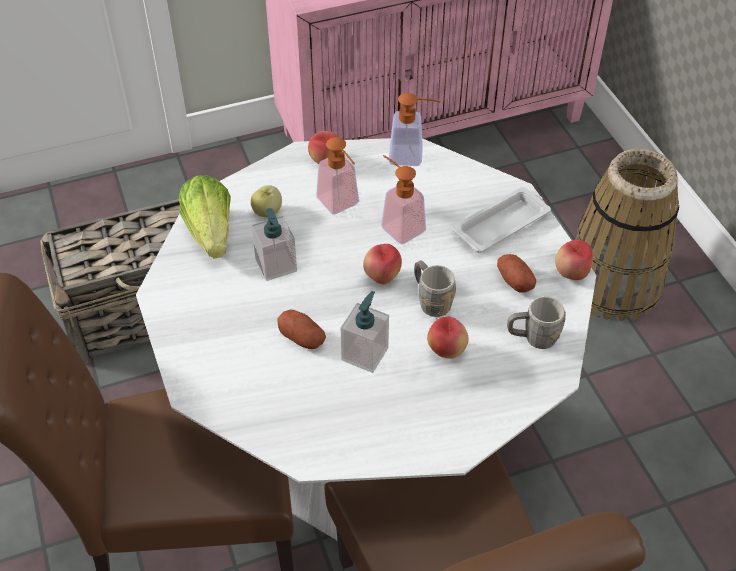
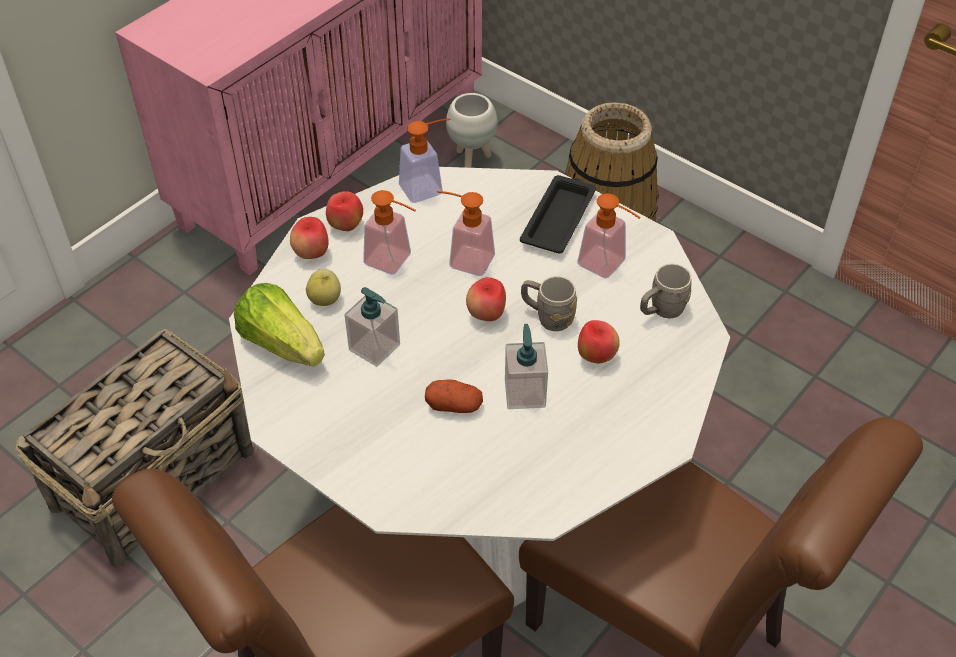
camera: 30 degrees left, 0 degrees up
(502, 224) = (559, 218): white tray -> black tray
(514, 281) = (608, 266): potato -> soap dispenser
(548, 165) = (472, 159): none -> white planter
(571, 274) = (652, 239): apple -> apple (312, 254)

